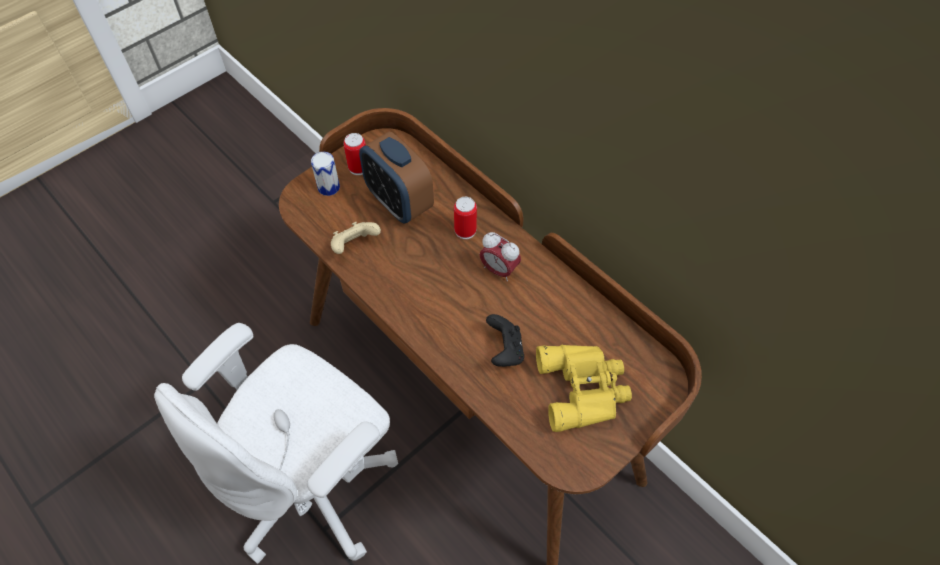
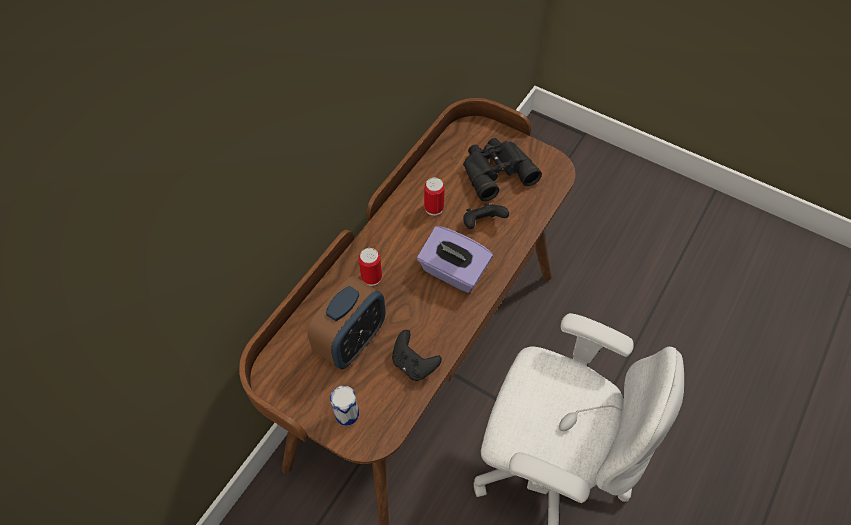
camera: 105 degrees left, 0 degrees up
(355, 245) = (414, 364): beige game controller -> black game controller
(358, 167) = (313, 393): can -> can (434, 208)
(448, 304) = (453, 272): none -> purple tissue box
(499, 270) = (407, 243): alarm clock -> none
(584, 388) = (495, 171): yellow binoculars -> black binoculars

